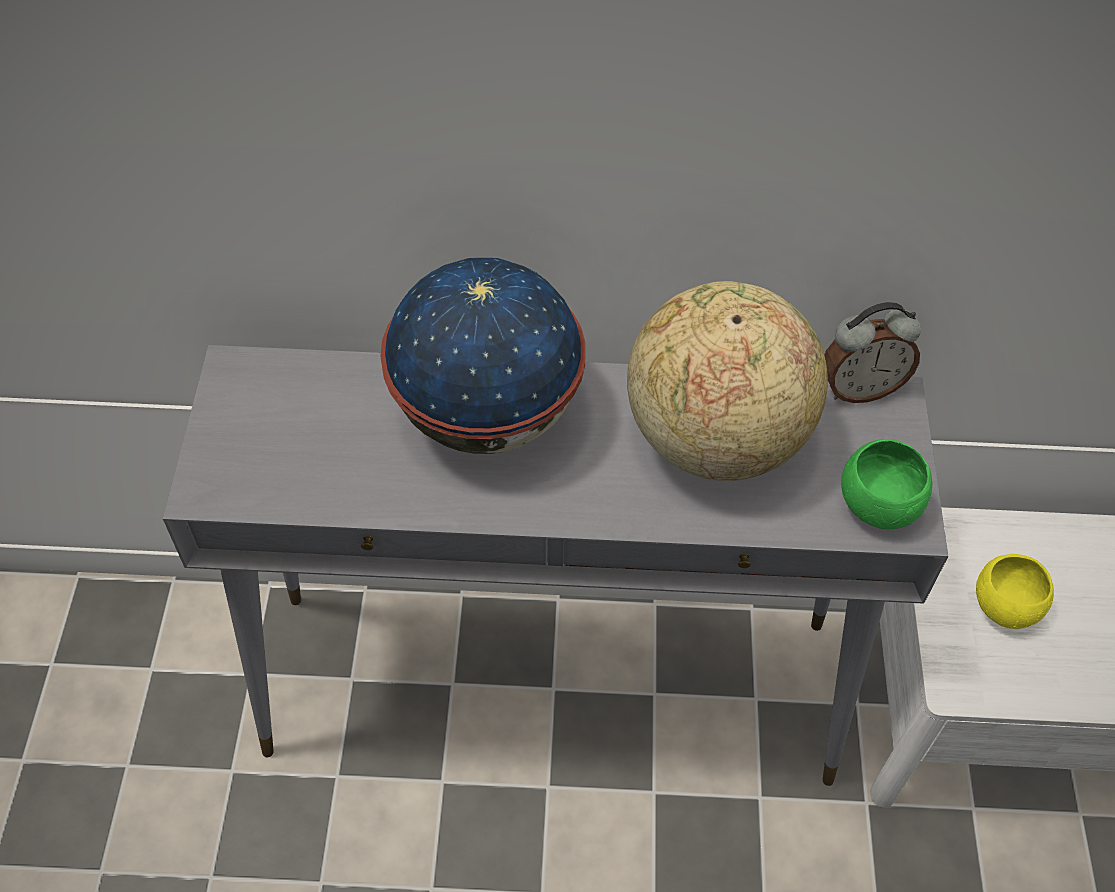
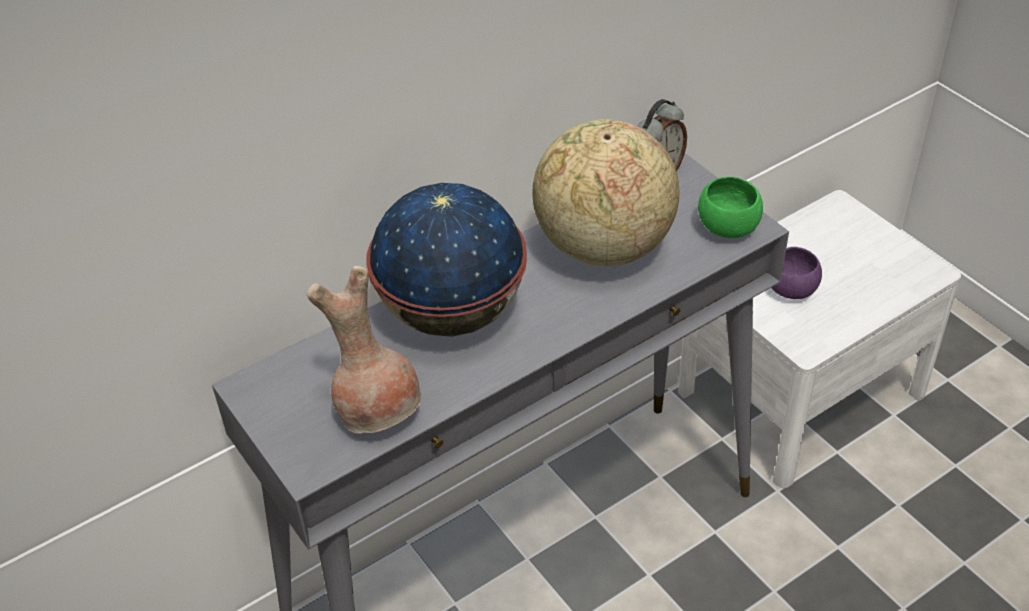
camera: 35 degrees left, 10 degrees down
(319, 475) = (378, 410): none -> brown vase
(1005, 605) = (791, 289): yellow bowl -> purple bowl

